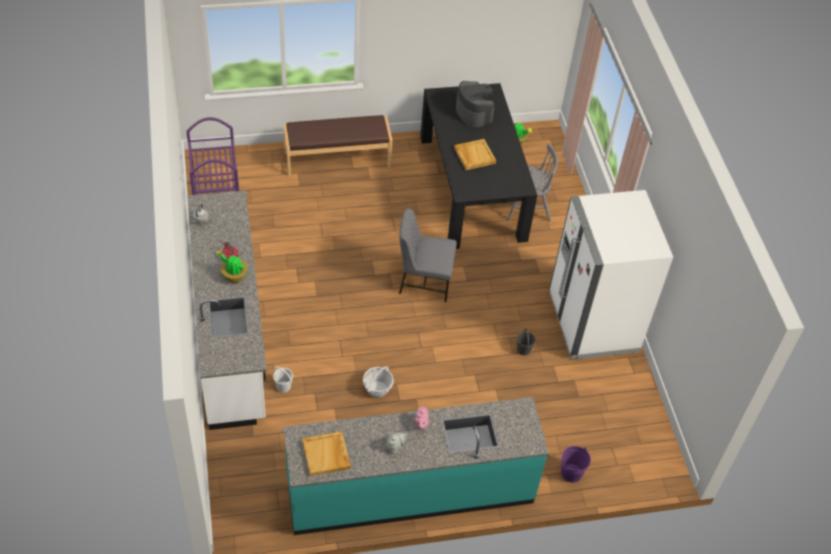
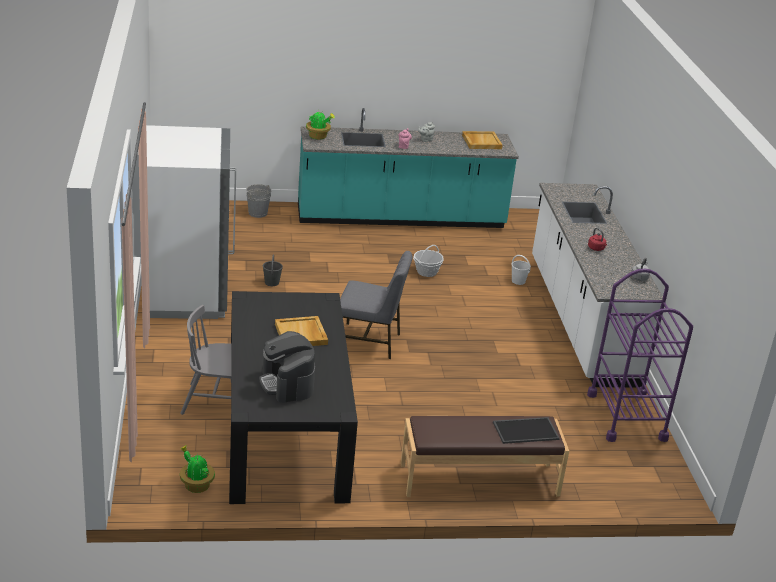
camera: 175 degrees left, 20 degrees down
(234, 276) = (587, 236): potted plant -> potted plant (318, 137)
(311, 131) = (526, 430): none -> tray
(571, 473) = (258, 213): purple bucket -> grey bucket

